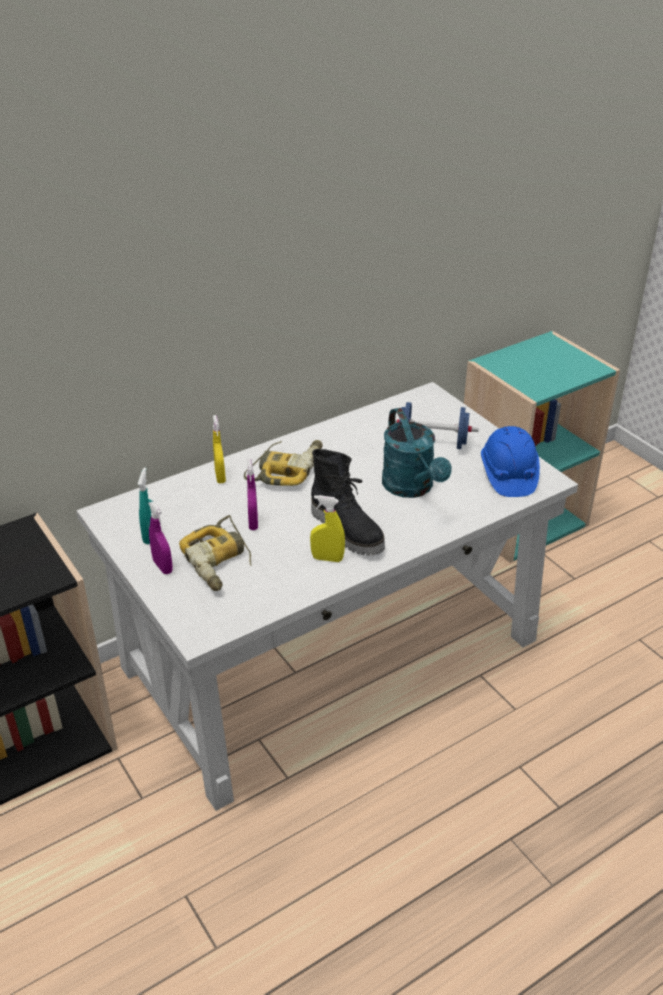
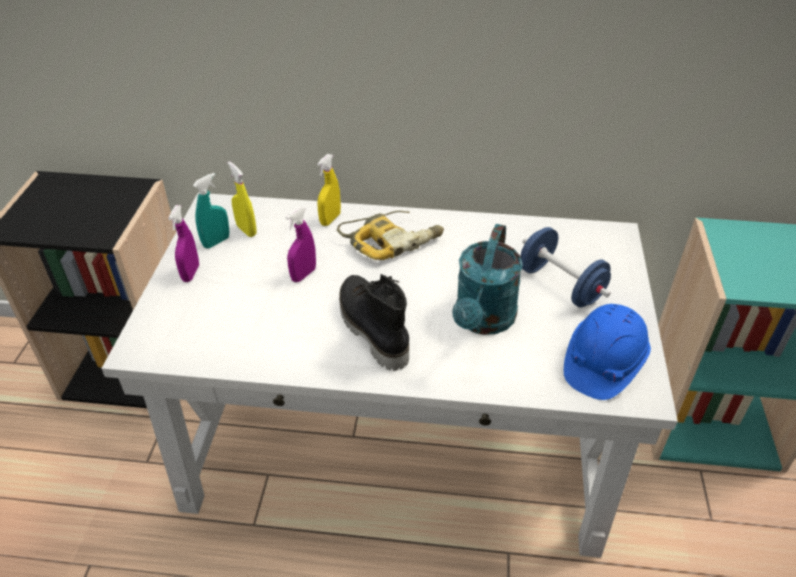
camera: 40 degrees right, 5 degrees up
(220, 561) = (235, 294): power drill -> none
(327, 558) = (319, 345): yellow spray bottle -> yellow spray bottle (246, 230)
(348, 531) = (371, 330): black boot -> black boot turned 150 degrees clockwise

